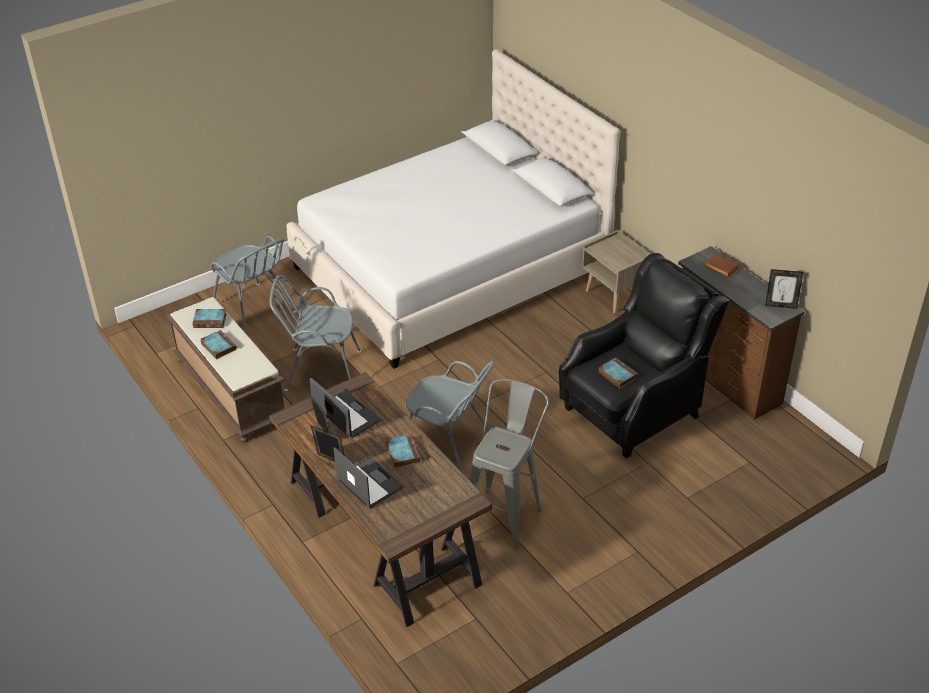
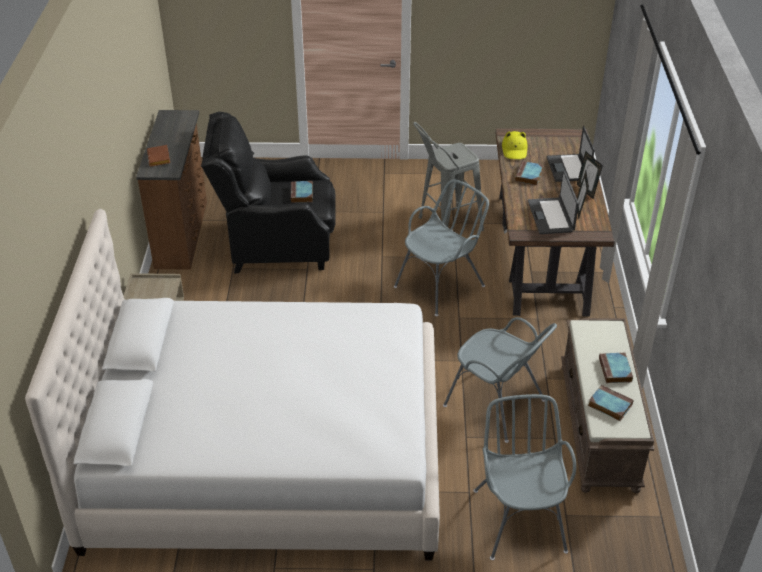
camera: 145 degrees left, 0 degrees up
(444, 481) = (514, 150): none -> yellow hat
(449, 447) = (441, 284): grey chair -> grey chair turned 75 degrees clockwise
(780, 305) = (167, 119): picture frame -> none

